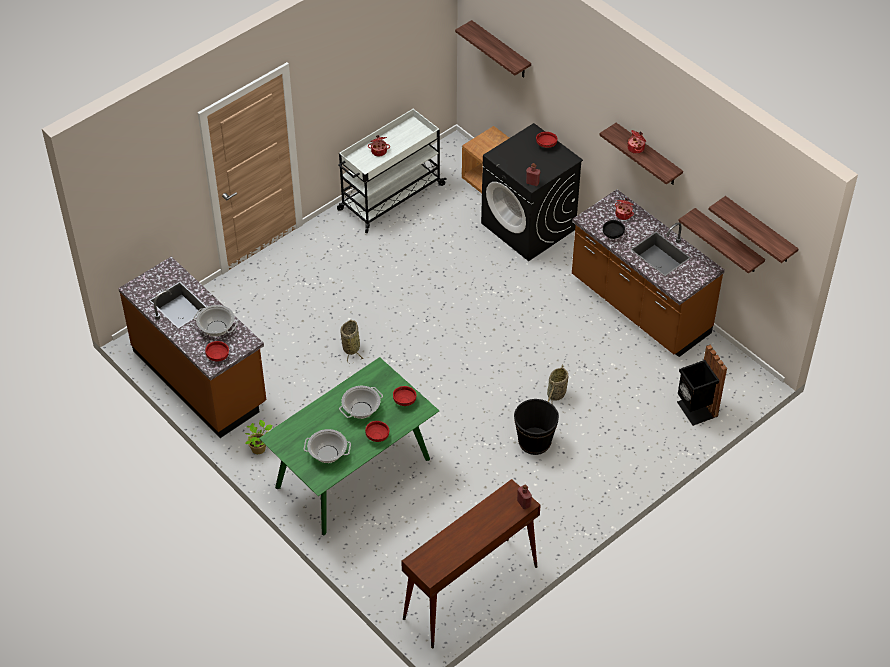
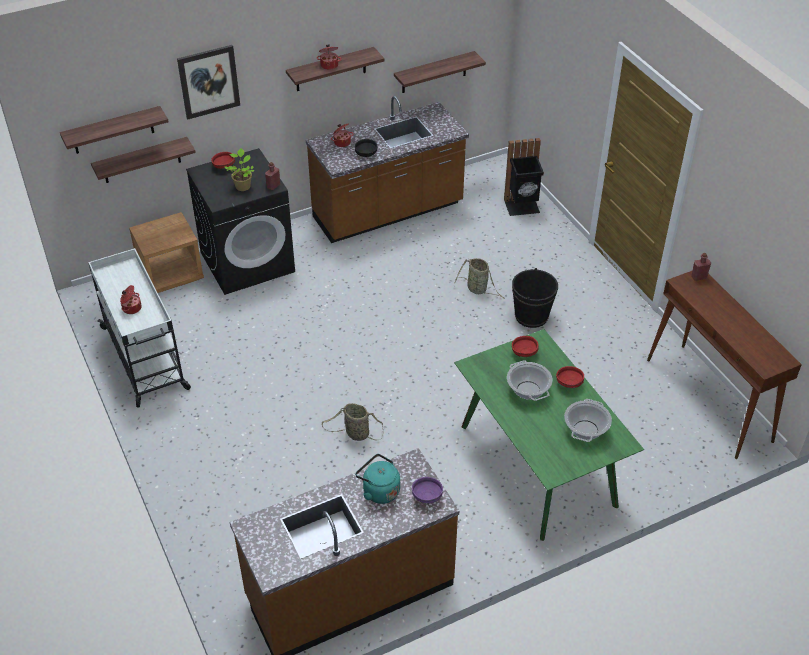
camera: 75 degrees left, 5 degrees down
(217, 328) = (379, 490): cooking pot -> turquoise kettle
(218, 356) = (427, 496): red bowl -> purple bowl
(259, 448) = (480, 546): potted plant -> potted plant (243, 186)
(564, 78) = (209, 81): none -> picture
(759, 231) = (464, 28): shelf -> shelf (141, 160)

